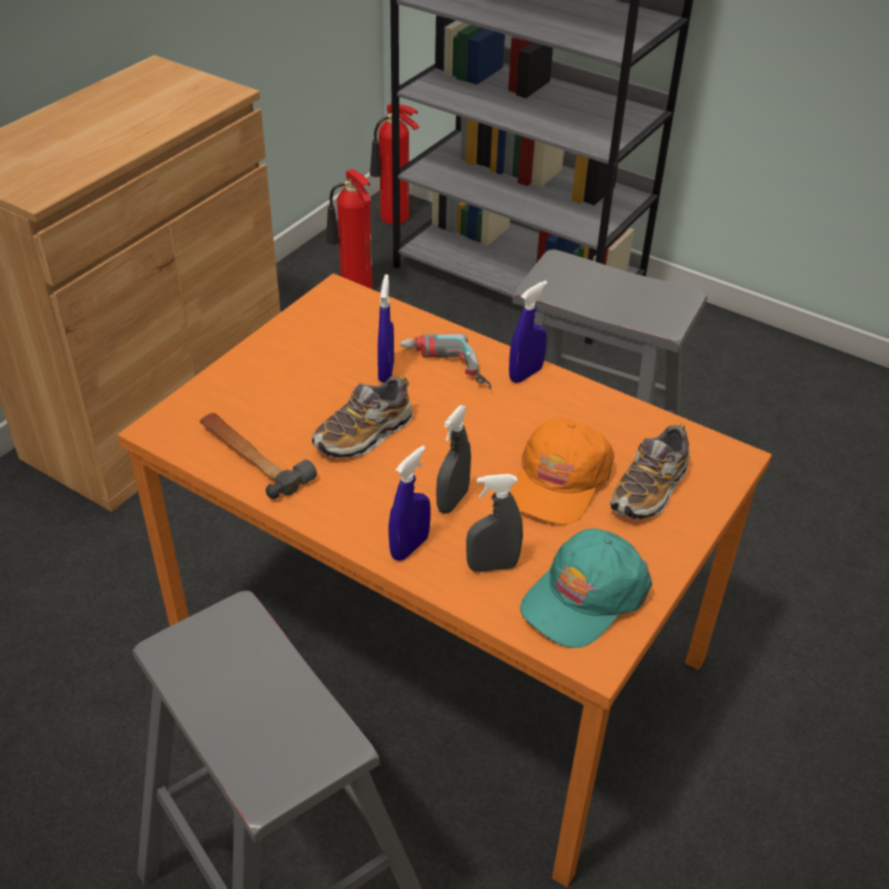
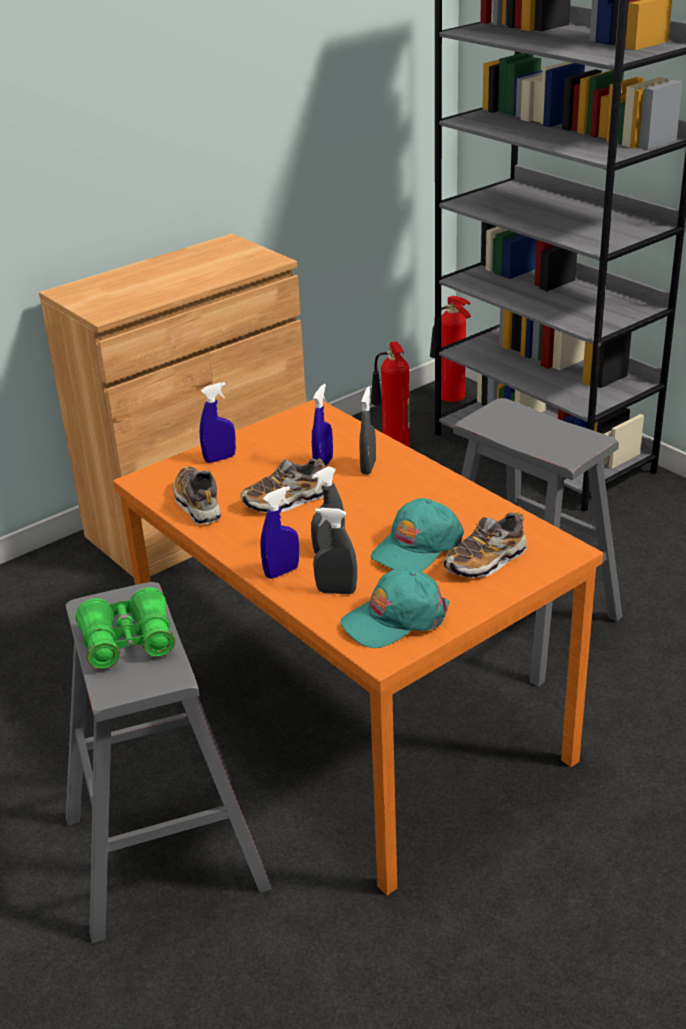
camera: 20 degrees right, 10 degrees down
(252, 457) = (198, 504): hammer -> shoe
(252, 700) = (128, 642): none -> green binoculars
(444, 369) = (368, 467): power drill -> grey spray bottle
(525, 374) = (431, 477): blue spray bottle -> blue spray bottle (220, 458)
(558, 481) = (417, 547): orange cap -> turquoise cap

